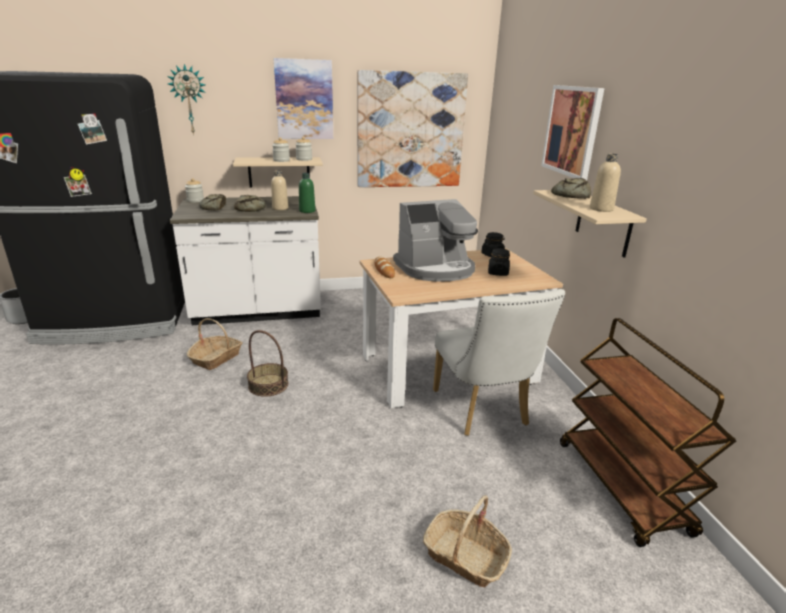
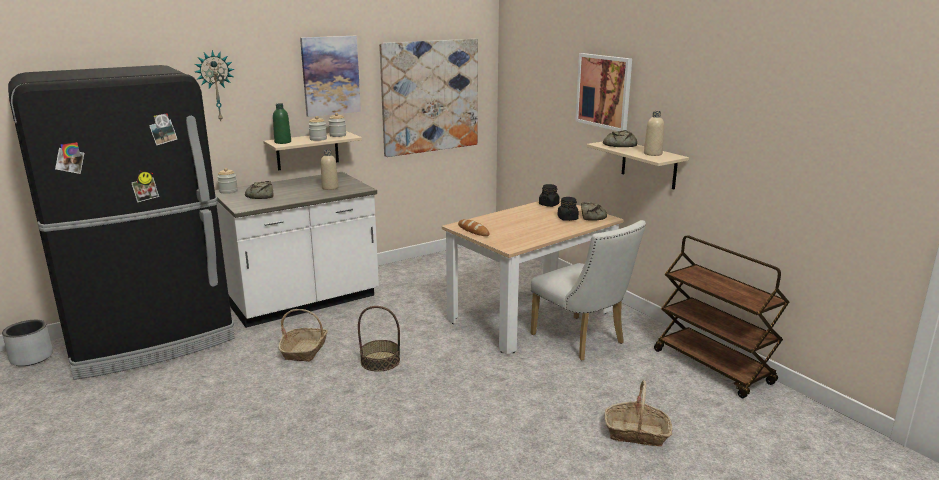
camera: 20 degrees left, 5 degrees down
(251, 208) = (301, 191): bread -> bread (591, 216)
(307, 211) = (360, 187): green bottle -> green bottle (283, 142)
(436, 269) = (515, 223): coffee machine -> none

